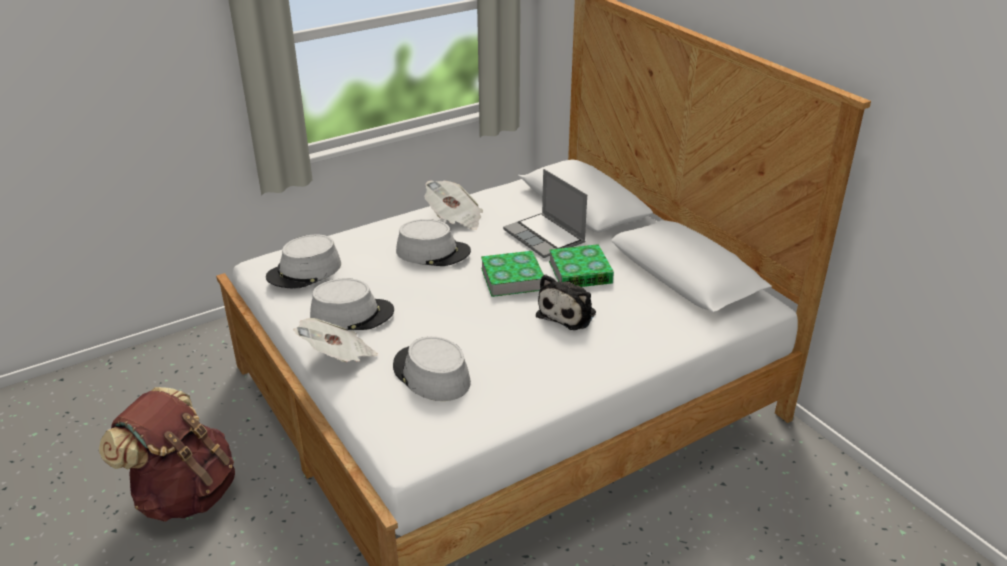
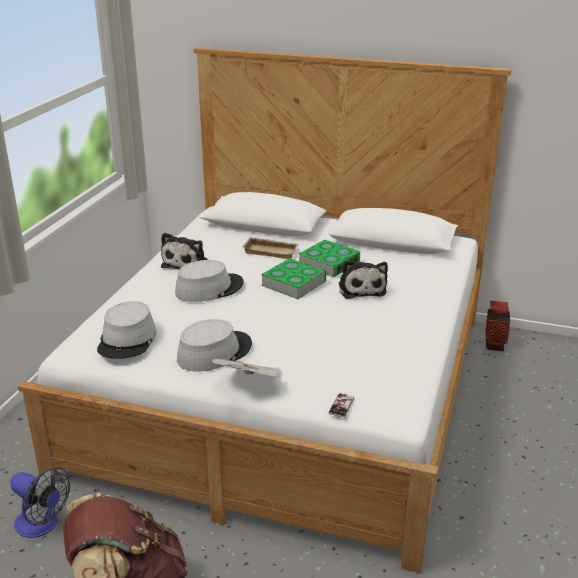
camera: 40 degrees left, 5 degrees down
(199, 402) = (42, 525): none -> fan
(373, 416) = (341, 406): none -> phone
(431, 374) = (336, 362): grey hat -> none
(455, 219) = (186, 263): newspaper -> plush toy
(545, 237) = (271, 251): laptop -> beige tray
(782, 457) = (494, 346): none -> vase

